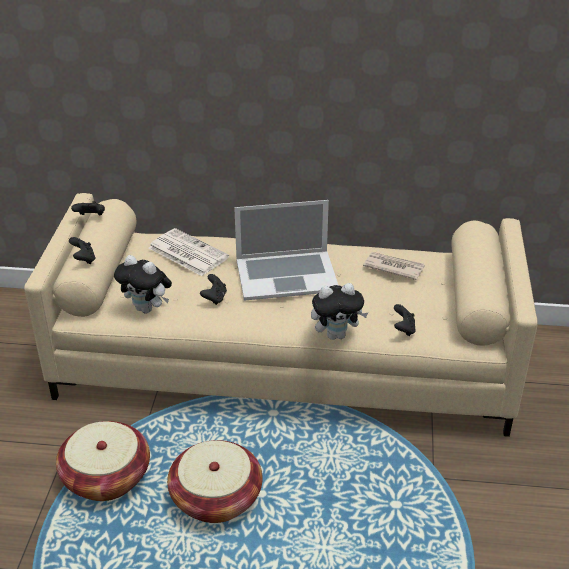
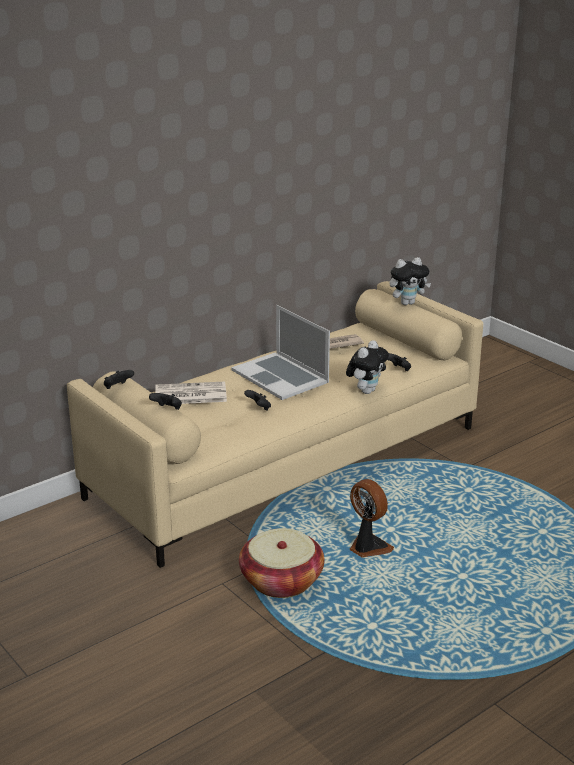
camera: 45 degrees left, 10 degrees down
(147, 309) = (225, 434): plush toy -> plush toy (407, 303)
(216, 498) = (368, 547): basket -> fan
(286, 275) = (280, 376): laptop -> laptop turned 105 degrees clockwise

